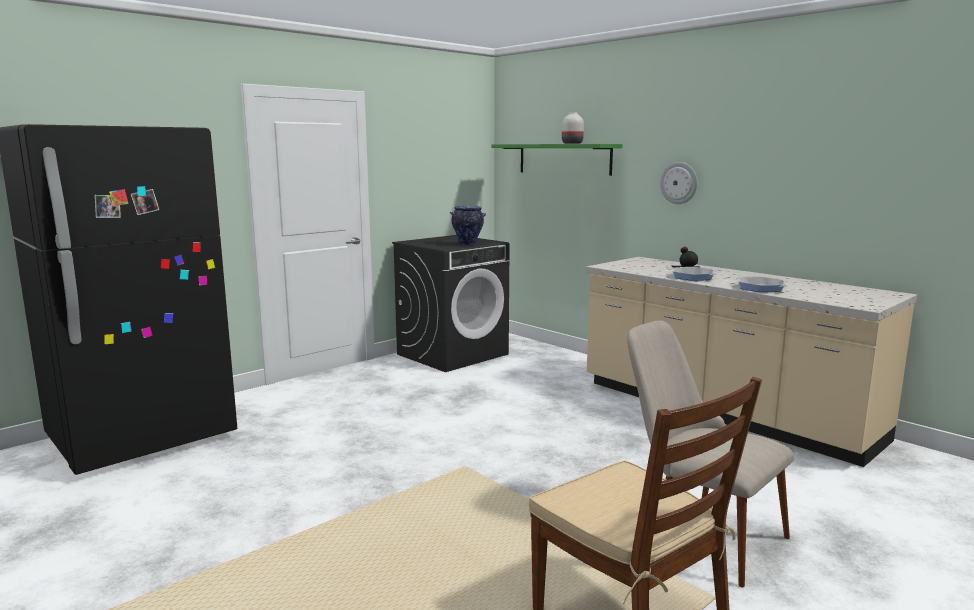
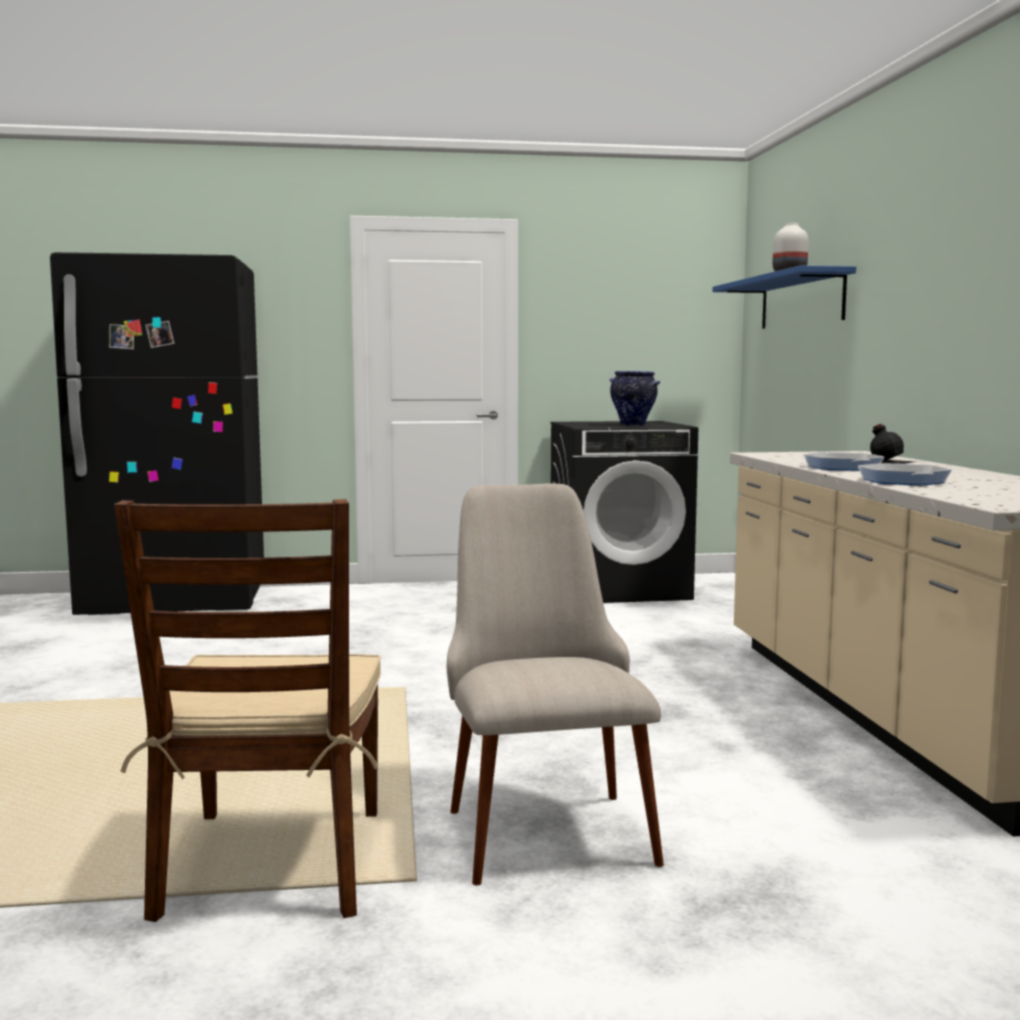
camera: 35 degrees right, 5 degrees down
(564, 159) = (801, 301): green shelf -> blue shelf
(679, 183) = (912, 321): wall clock -> none

